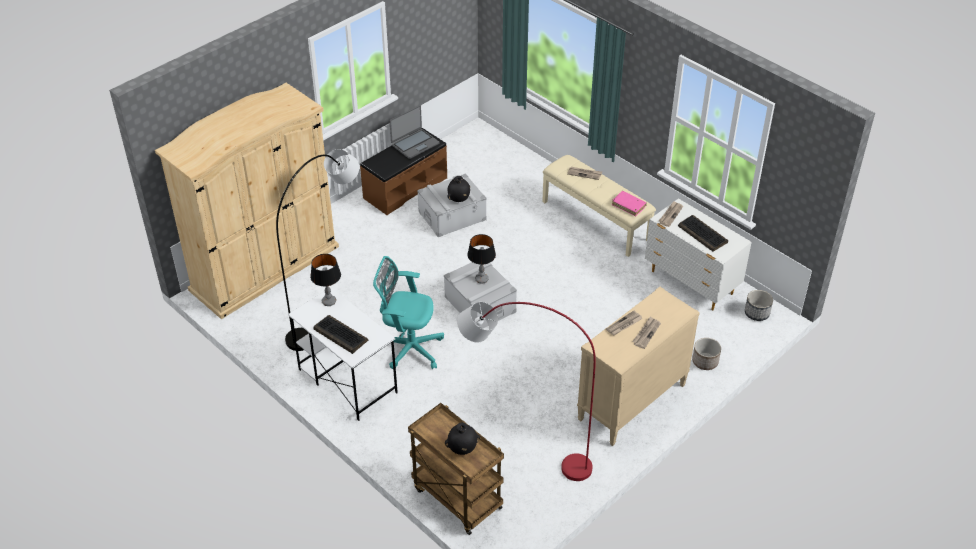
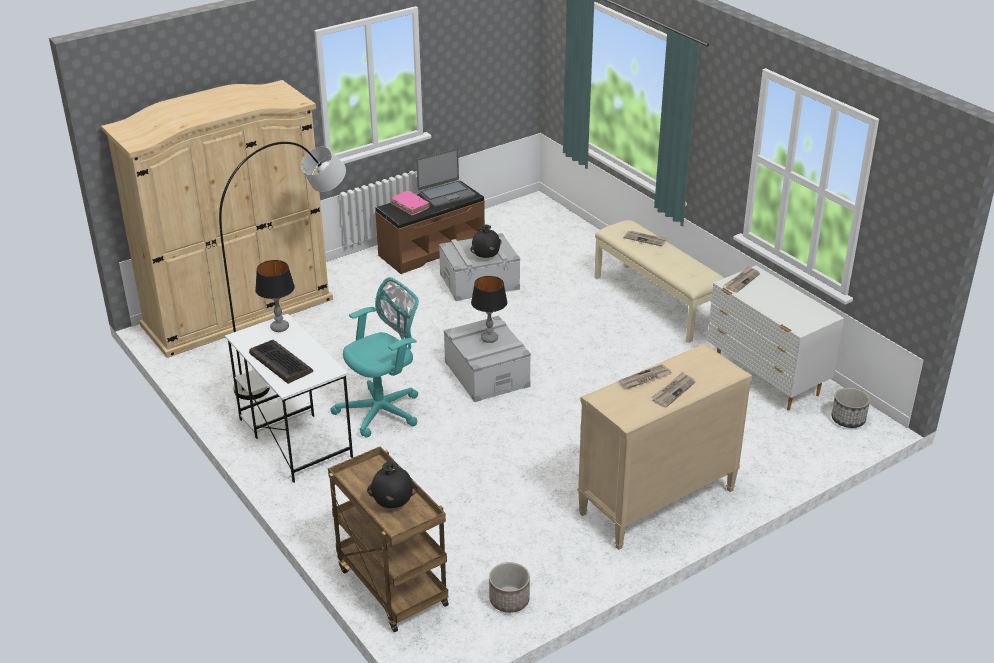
camera: 10 degrees right, 10 degrees down
(408, 348) = (383, 410): turquoise office chair -> turquoise office chair turned 120 degrees clockwise
(521, 451) = (494, 542): red floor lamp -> none
(628, 206) = (693, 275): pink book -> pink book (410, 206)
(703, 234) = (780, 304): keyboard -> none
(705, 361) = (767, 466): planter -> planter (509, 600)

